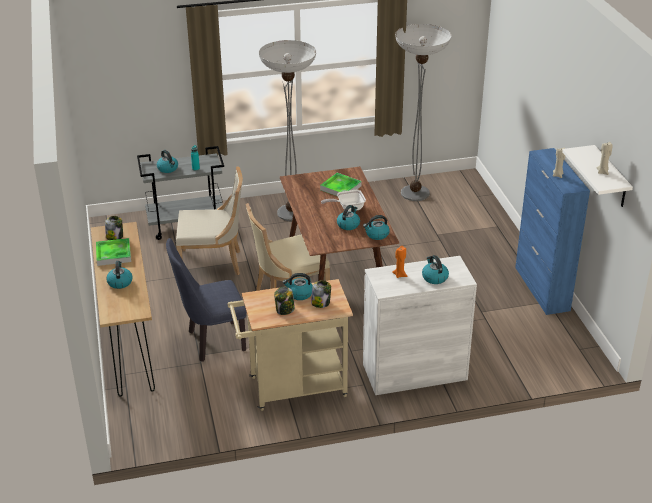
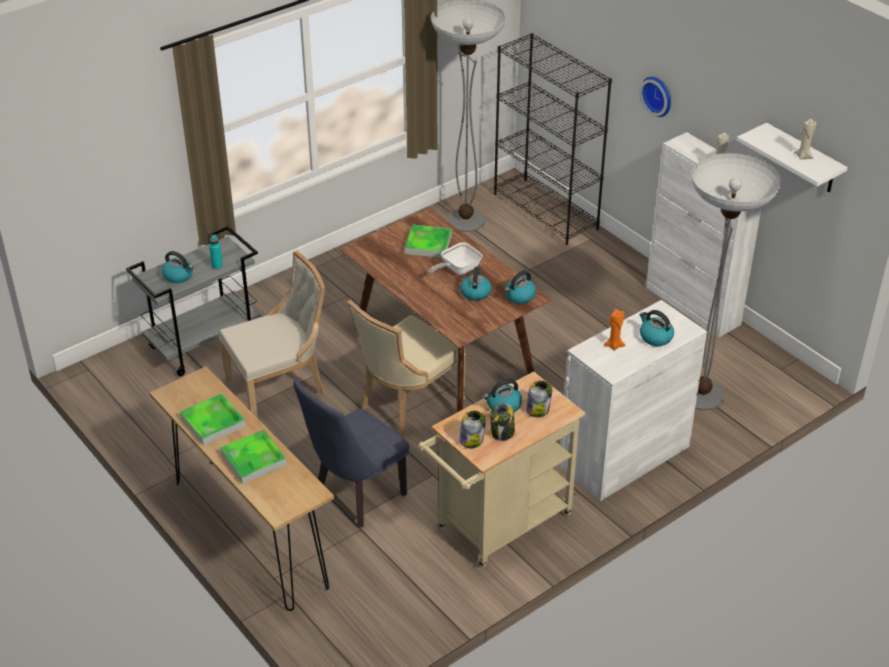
camera: 25 degrees left, 5 degrees up
(115, 237) = (194, 396): jar -> jar (471, 440)
(120, 282) = (253, 459): kettle -> tray
(292, 213) = (331, 289): floor lamp -> floor lamp (701, 395)
(477, 201) = (546, 211): none -> black bookcase
(542, 289) = (693, 306): blue cabinet -> white cabinet
(544, 117) = (658, 95): none -> wall clock

